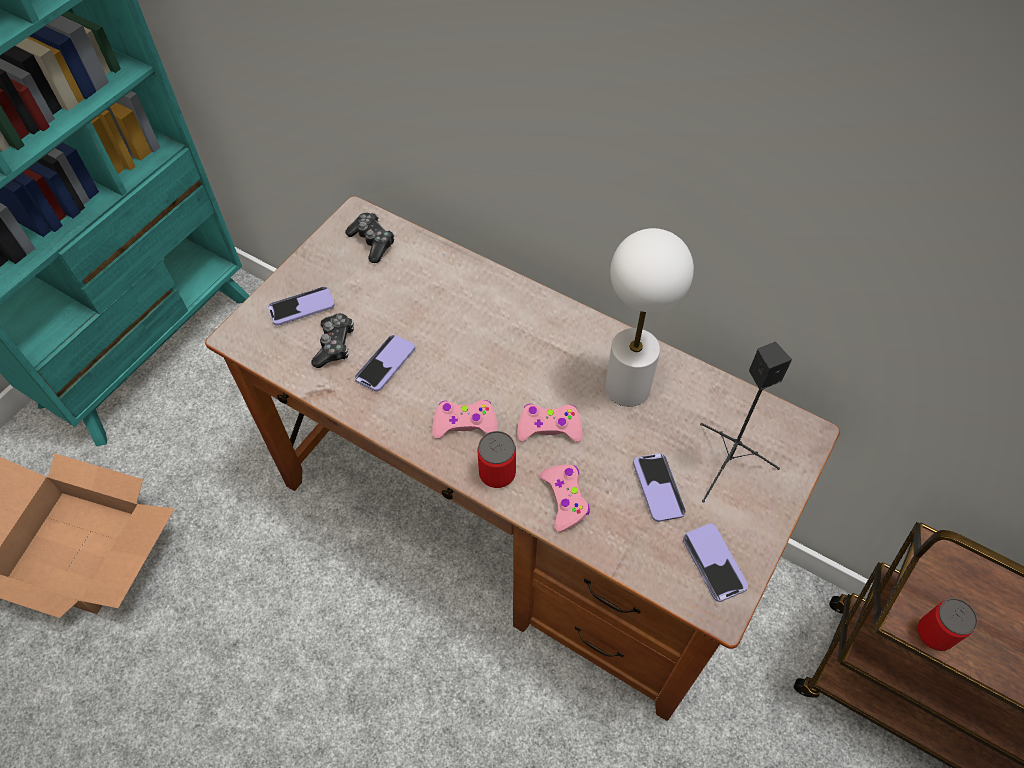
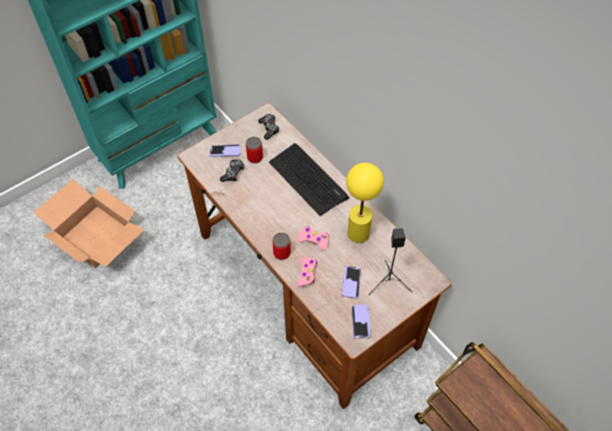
camera: 20 degrees right, 0 degrees up
(385, 364) = (252, 189): phone -> none
(465, 424) = (276, 227): pink game controller -> none
(487, 314) = (308, 179): none -> keyboard
(627, 387) = (358, 233): white table lamp -> yellow table lamp
(934, 633) = (462, 394): can -> can (255, 157)

